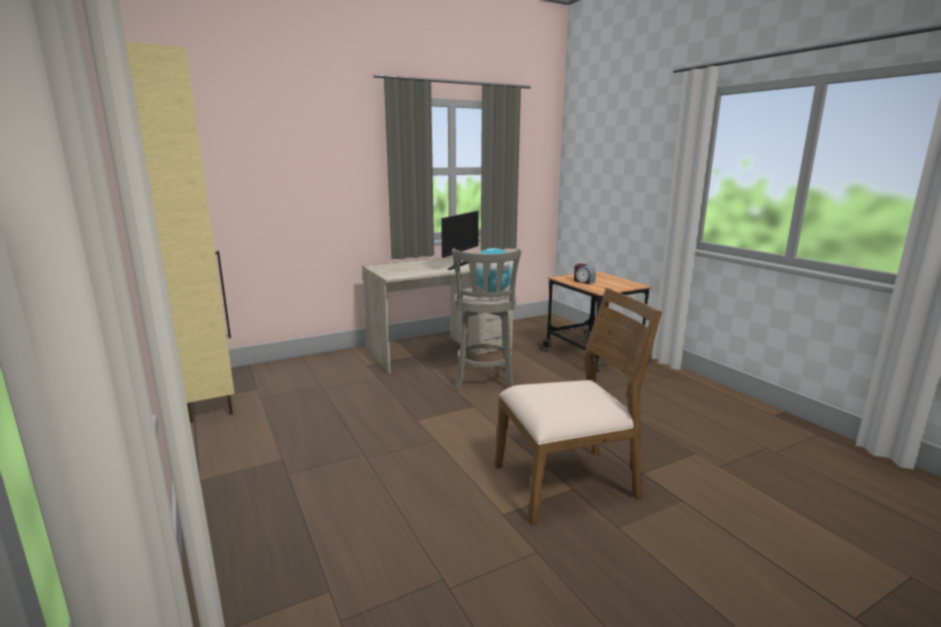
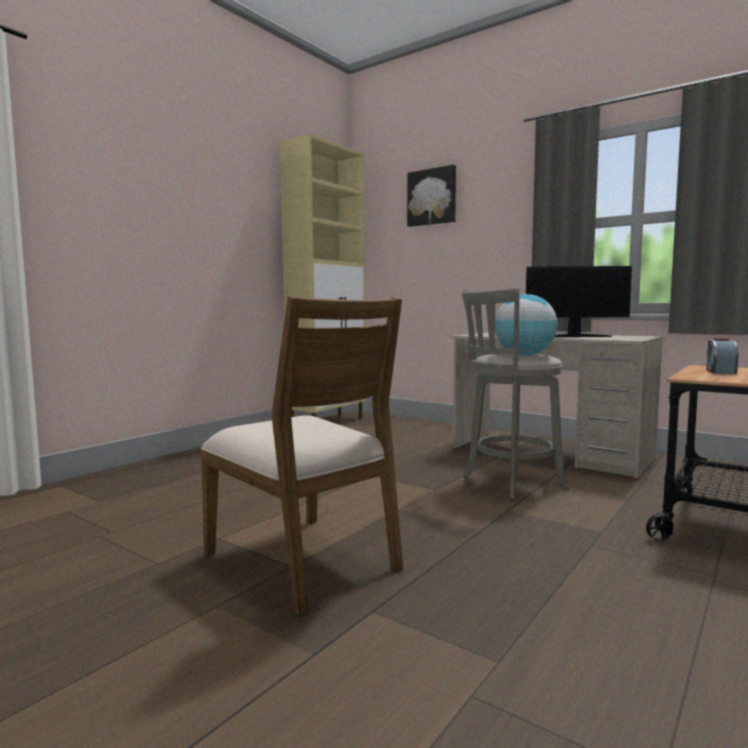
camera: 65 degrees right, 10 degrees down
(268, 129) = (432, 197): none -> picture

